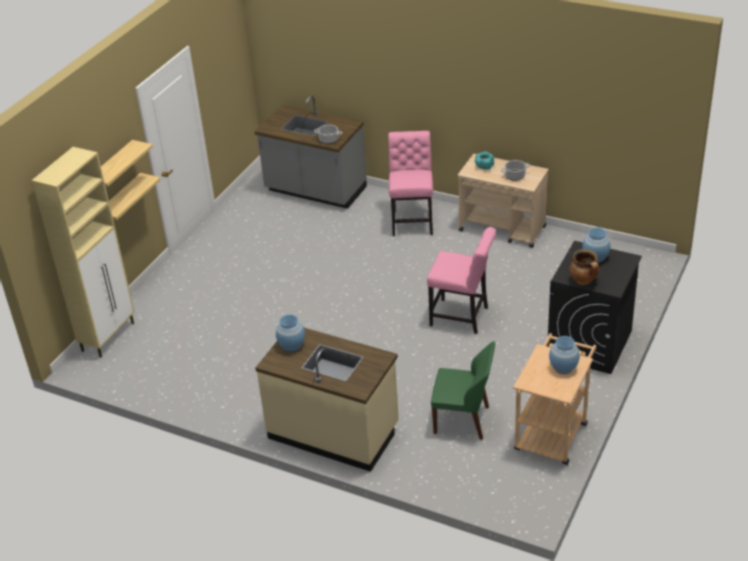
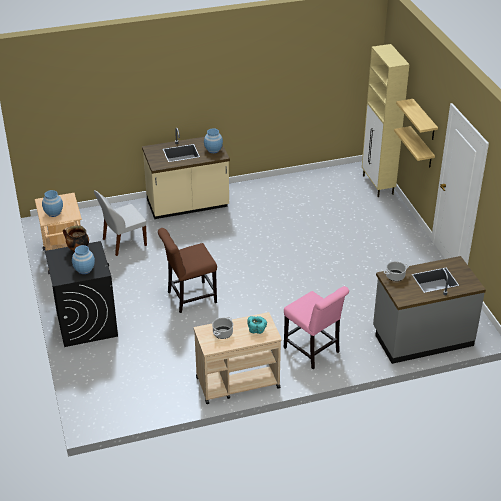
camera: 135 degrees right, 0 degrees up
(462, 317) = (189, 298): pink chair -> brown chair
(463, 420) = (123, 242): green chair -> white chair

